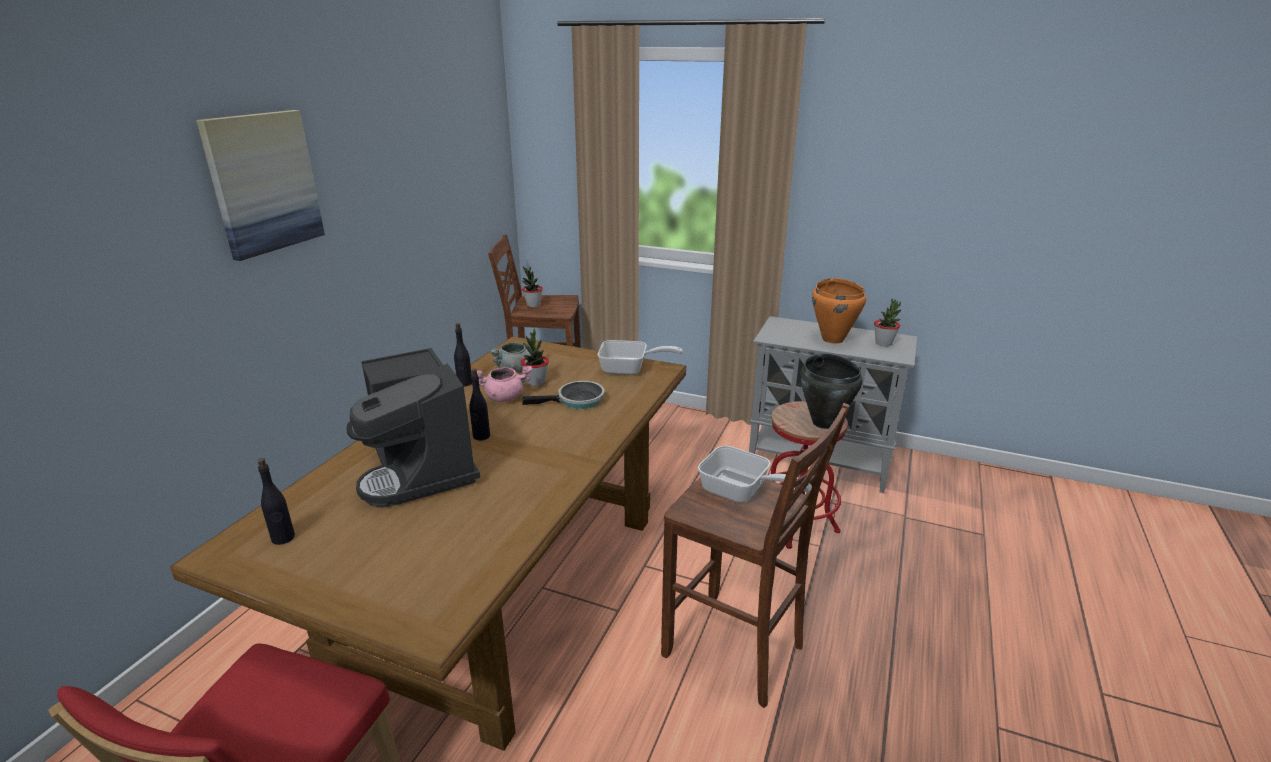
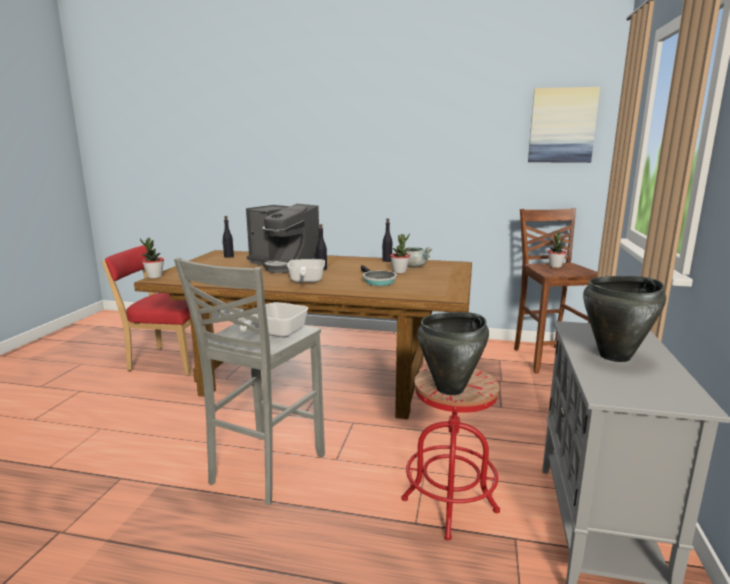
camera: 80 degrees right, 10 degrees down
(263, 183) = (360, 126): picture -> picture (562, 125)
(421, 469) = (284, 264): coffee machine -> coffee machine turned 105 degrees counterclockwise
(505, 397) = (373, 268): pink cooking pot -> none
(629, 369) = (441, 289): frying pan -> frying pan (306, 281)
(736, 651) = (264, 469): brown stool -> grey stool
(833, 339) = (615, 356): orange cooking pot -> black cooking pot
(883, 343) = (647, 387): potted plant -> potted plant (154, 277)

